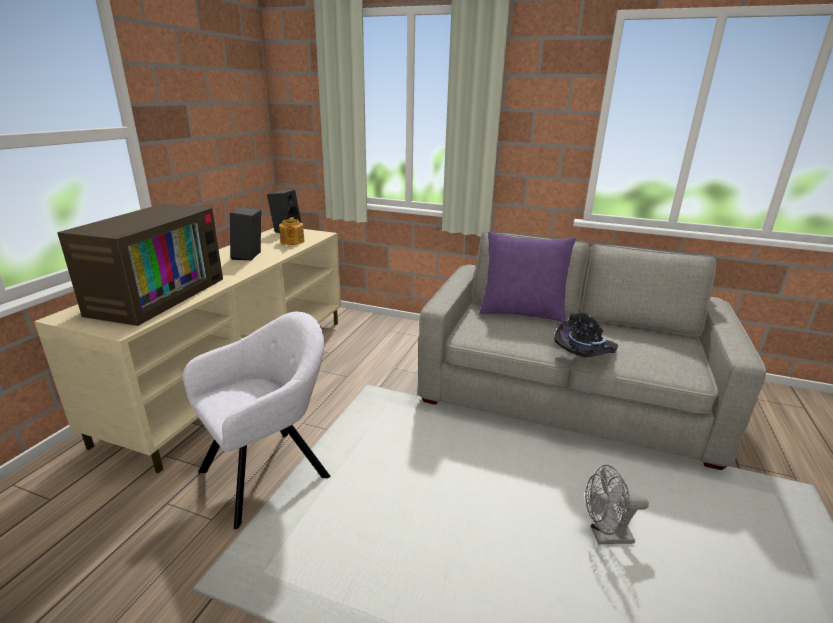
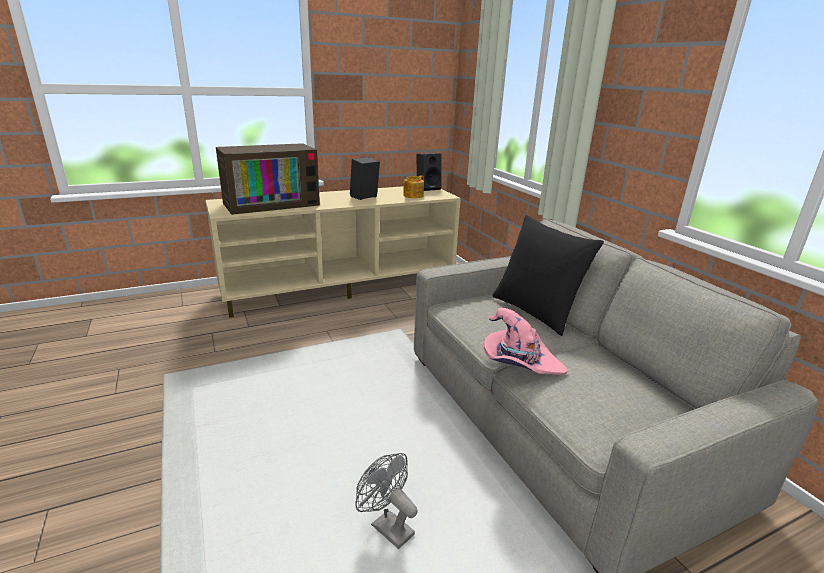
camera: 45 degrees right, 0 degrees up
(270, 471) = (270, 346): grey armchair -> none
(522, 312) = (536, 311): purple pillow -> black pillow
(584, 352) = (519, 361): black hat -> pink hat

